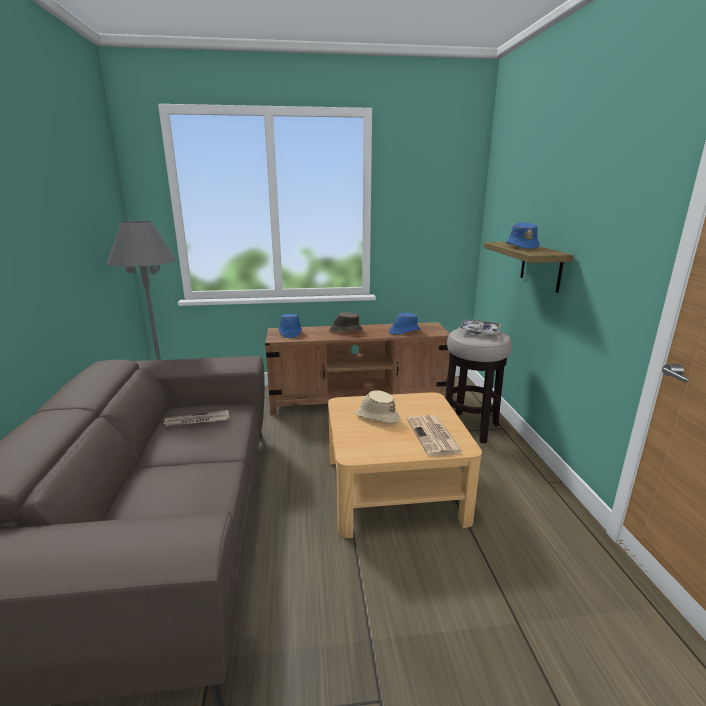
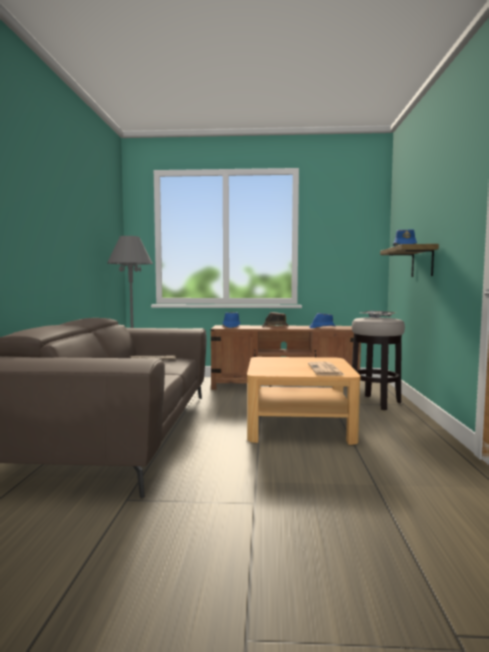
camera: 10 degrees right, 15 degrees down
(376, 416) = (285, 363): beige hat -> none

